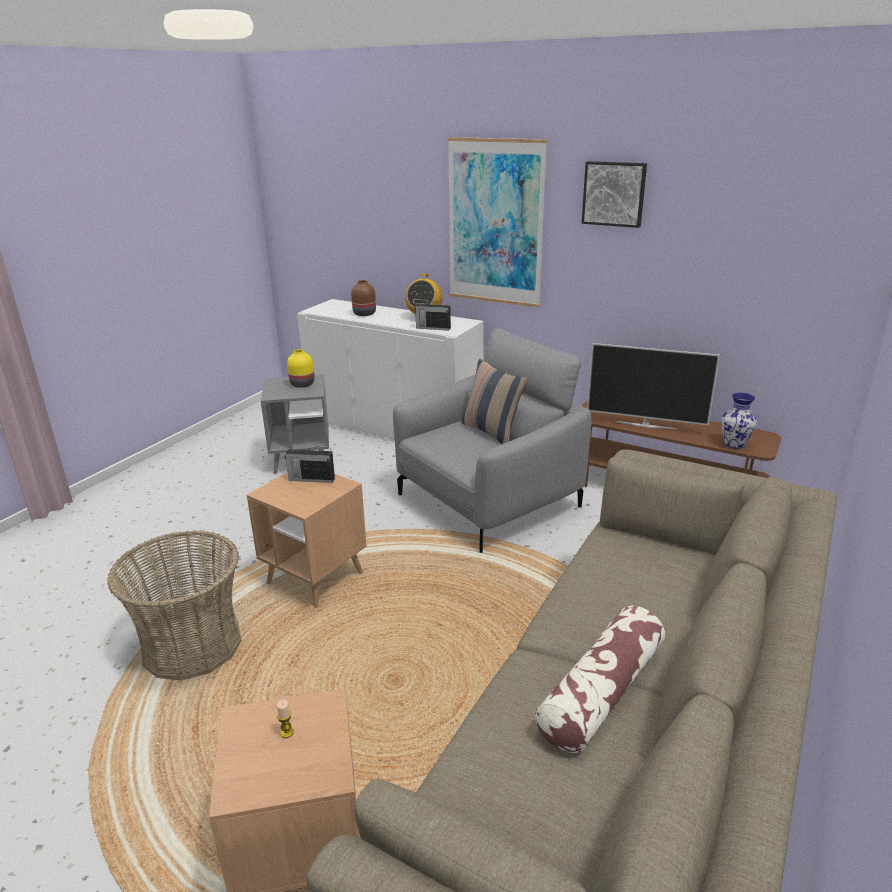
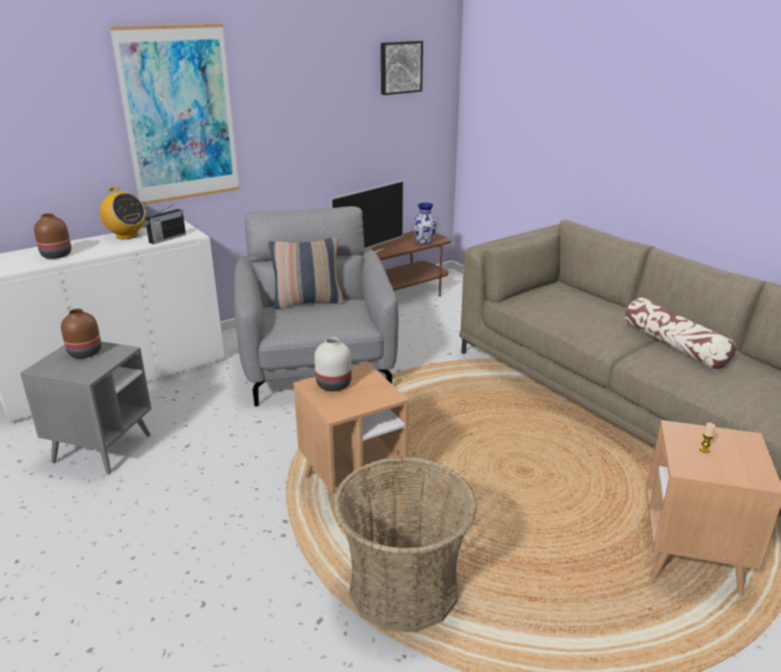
camera: 65 degrees left, 0 degrees up
(302, 384) = (84, 353): yellow vase -> brown vase
(310, 479) = (333, 384): radio -> white vase
(614, 193) = (288, 69): picture -> picture (400, 67)

